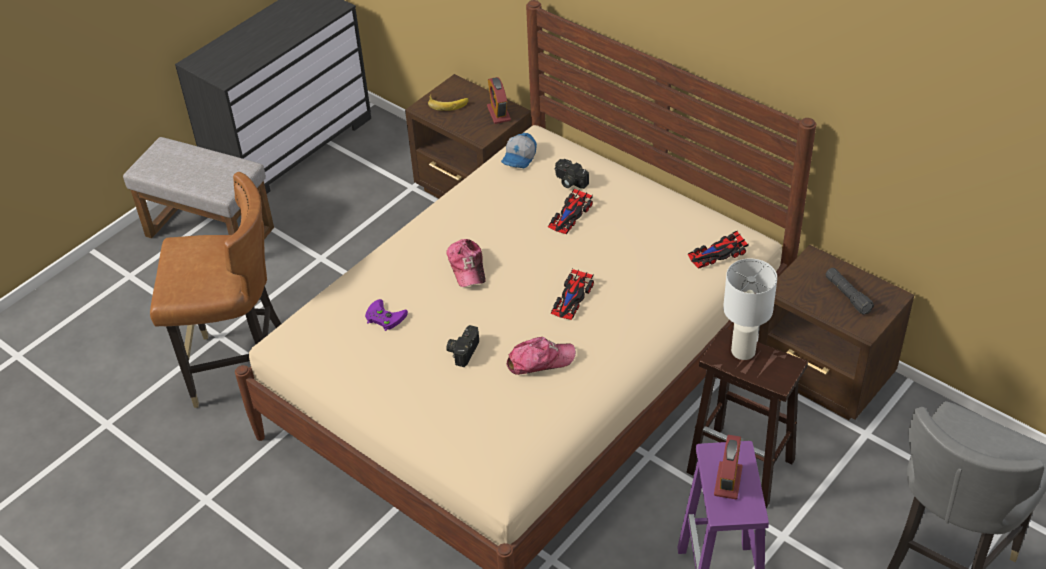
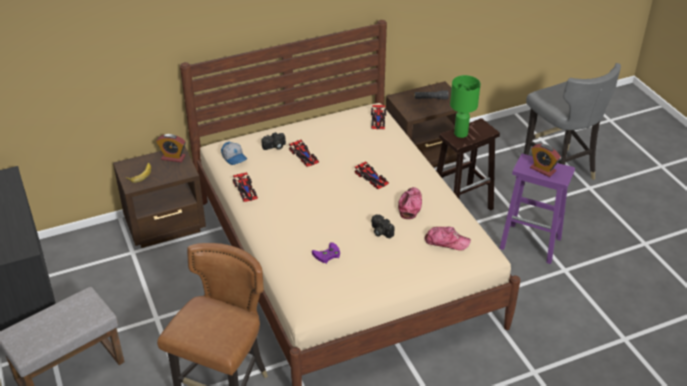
camera: 65 degrees left, 5 degrees down
(463, 194) = (245, 190): none -> toy car
(467, 267) = (312, 208): cap -> cap (446, 241)
(742, 351) = (460, 134): white table lamp -> green table lamp

